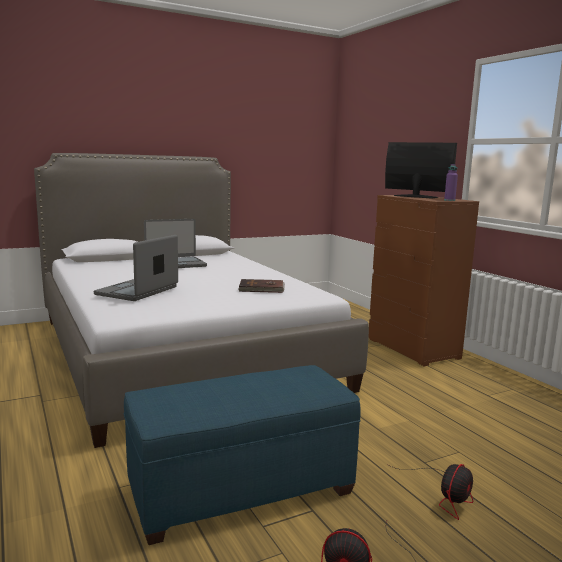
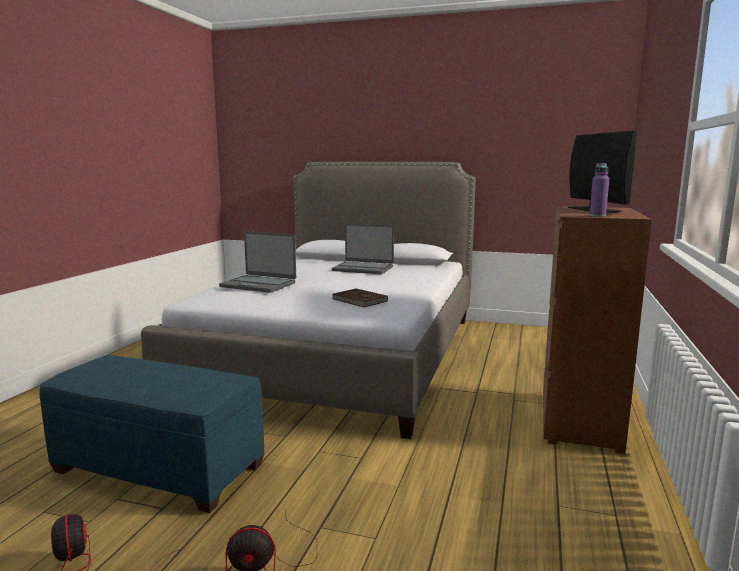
camera: 45 degrees right, 0 degrees up
(138, 291) = (258, 285): laptop -> laptop turned 135 degrees counterclockwise

